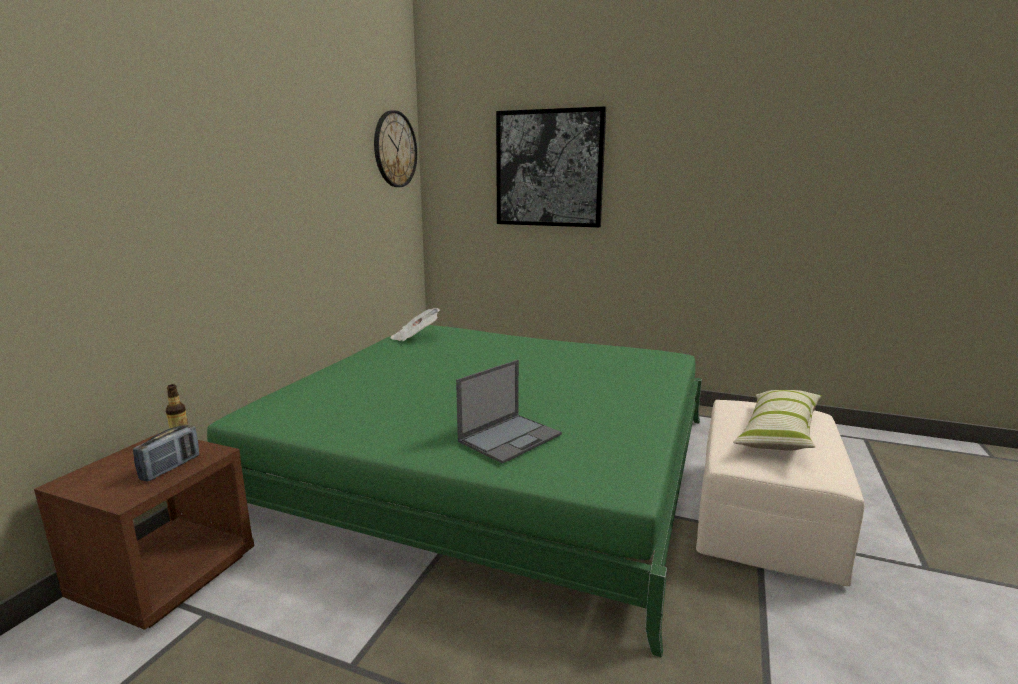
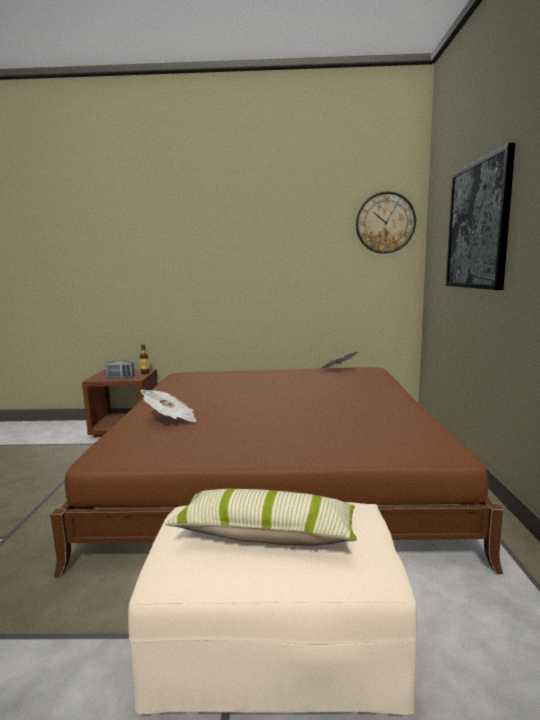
camera: 70 degrees right, 5 degrees down
(490, 463) = (276, 470): green bed -> brown bed
(510, 437) = (171, 419): laptop -> newspaper

